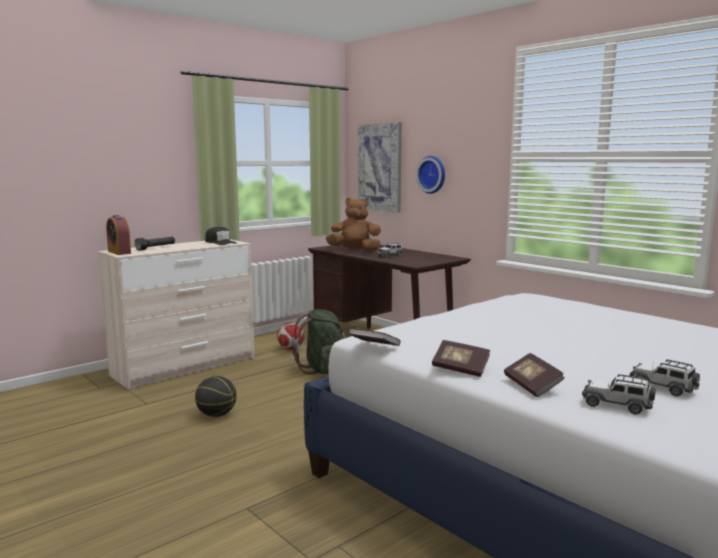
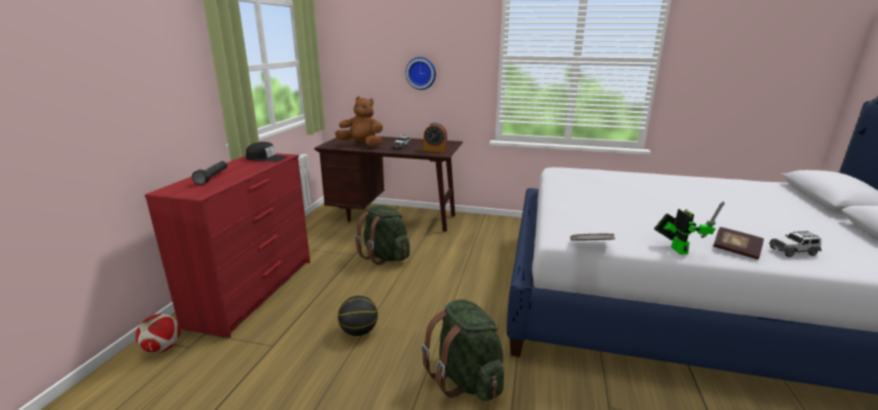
camera: 35 degrees left, 10 degrees up
(119, 252) = (183, 192): alarm clock -> alarm clock (435, 150)
(185, 367) = (254, 292): beige dresser -> red dresser
(246, 474) = (466, 379): none -> green backpack
(291, 349) = (328, 243): football -> football (162, 348)
(355, 250) = (362, 145): brown plush toy -> brown plush toy turned 45 degrees clockwise
(380, 167) = (361, 66): picture -> none
(460, 369) = (677, 249): book -> toy robot
(662, 387) = (776, 230): toy car -> none

